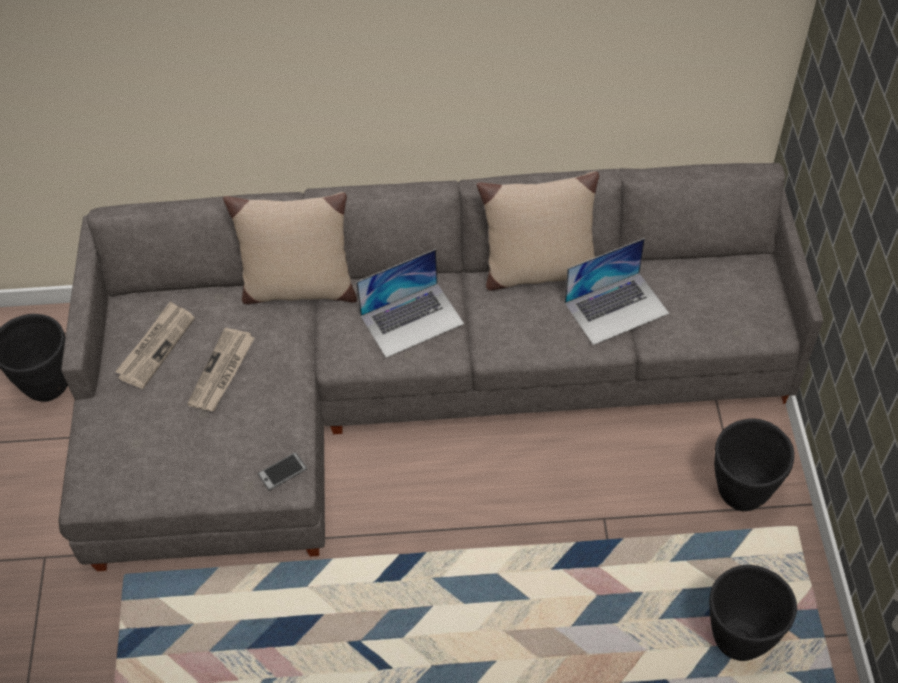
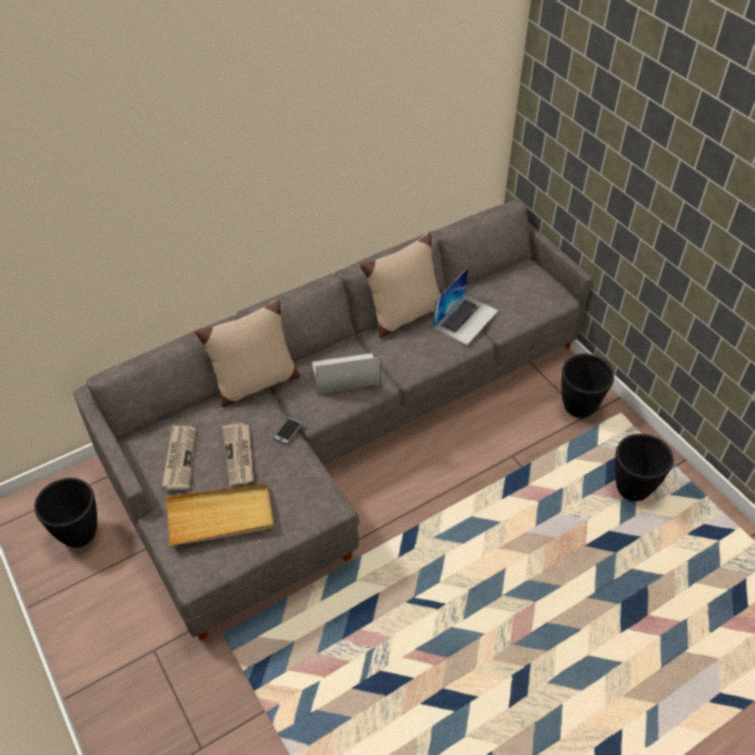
camera: 30 degrees left, 5 degrees down
(155, 438) = (220, 517): none -> beige tray
(282, 471) = (323, 500): phone -> phone (288, 431)
(412, 319) = (345, 373): laptop -> laptop turned 135 degrees counterclockwise

